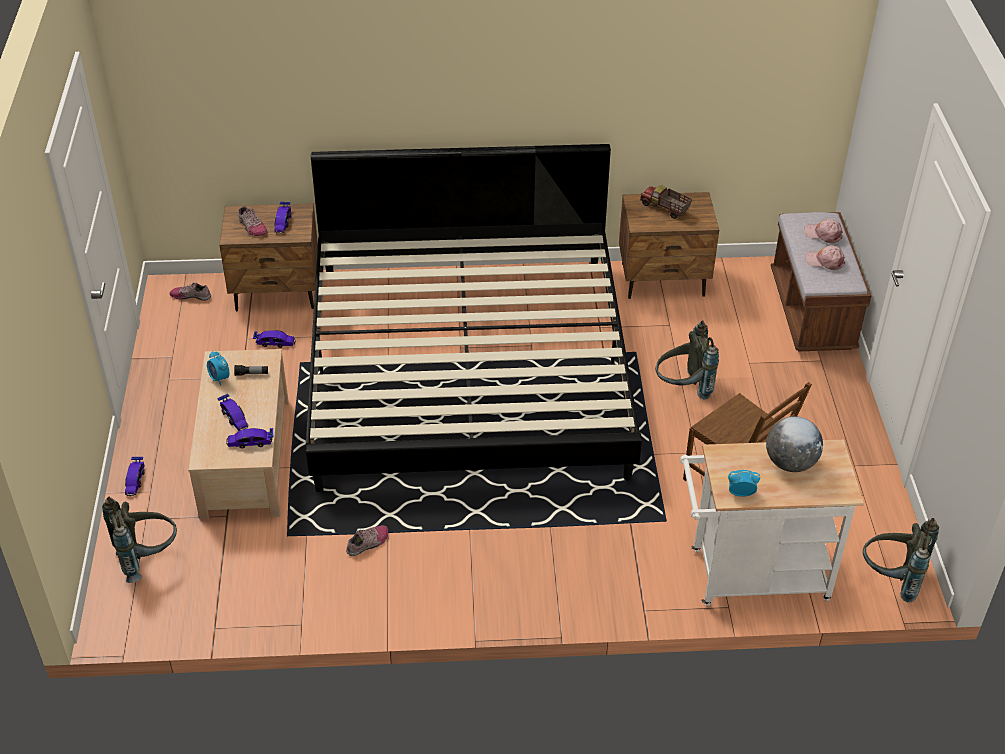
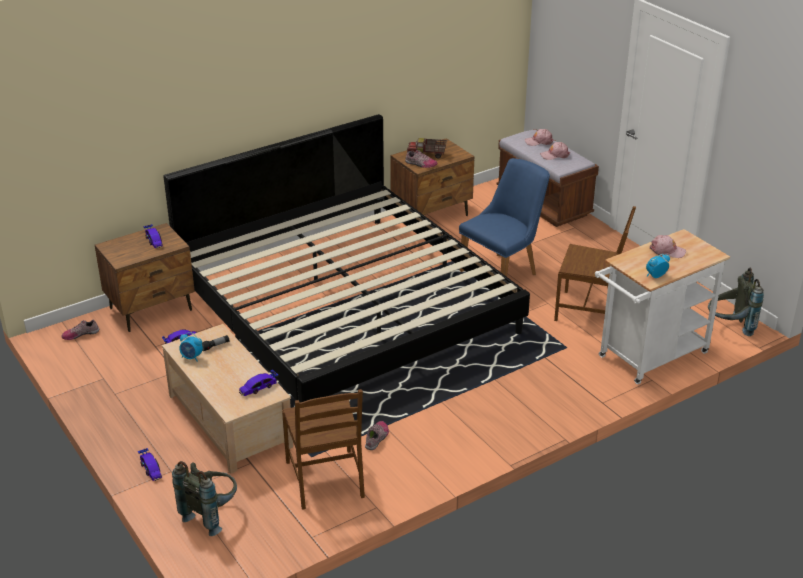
camera: 30 degrees left, 10 degrees down
(234, 417) = (229, 377): toy car -> none
(252, 227) = (131, 251): shoe -> shoe (420, 164)
(280, 569) = (326, 479): none -> brown chair
(682, 388) = (504, 271): grey backpack -> blue chair
(790, 463) = (667, 251): globe -> pink cap

